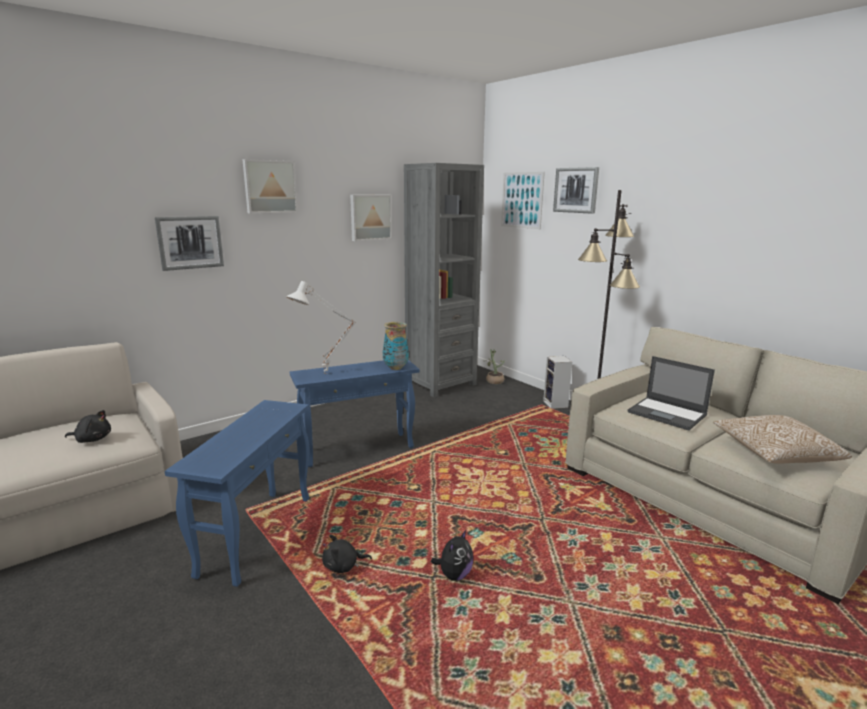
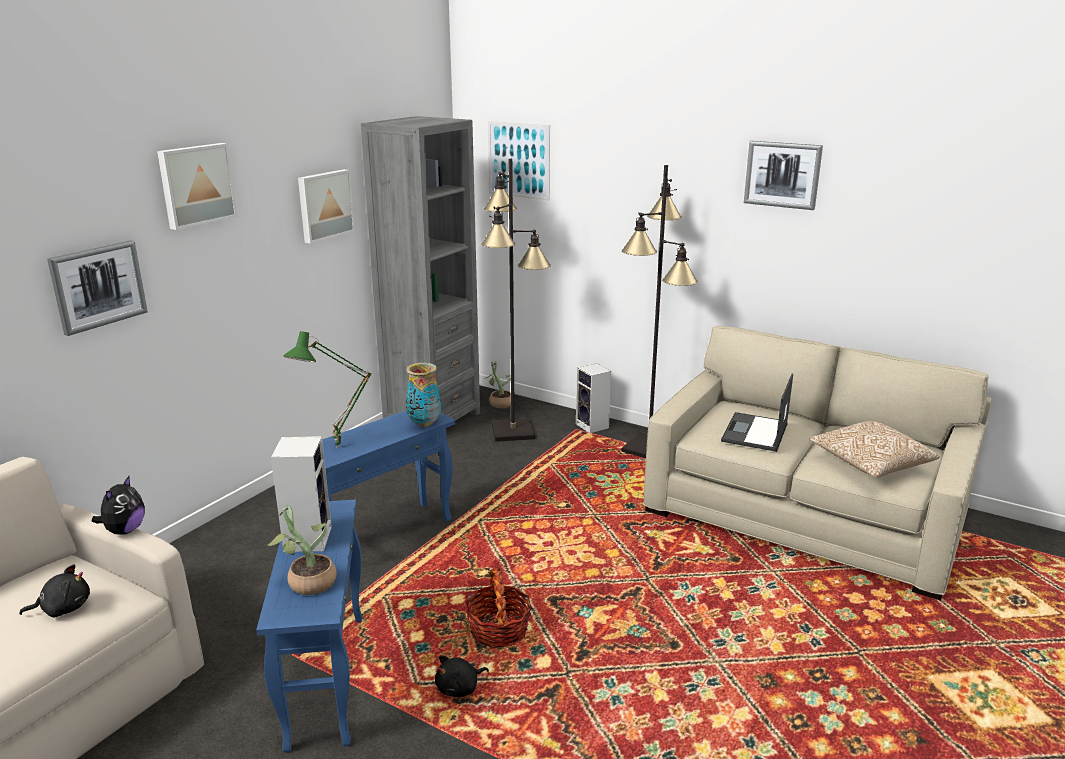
camera: 20 degrees left, 5 degrees up
(226, 448) = (307, 582): none -> potted plant
(254, 421) = (307, 538): none -> speaker
(325, 374) = (338, 448): white table lamp -> green table lamp
(400, 530) = (498, 630): none -> basket
(454, 575) = (587, 665): plush toy -> plush toy (124, 530)
(493, 399) = (513, 431): none -> black floor lamp
(576, 190) = (597, 152): picture -> picture (782, 174)
(667, 414) = (755, 433): laptop -> laptop turned 90 degrees clockwise

